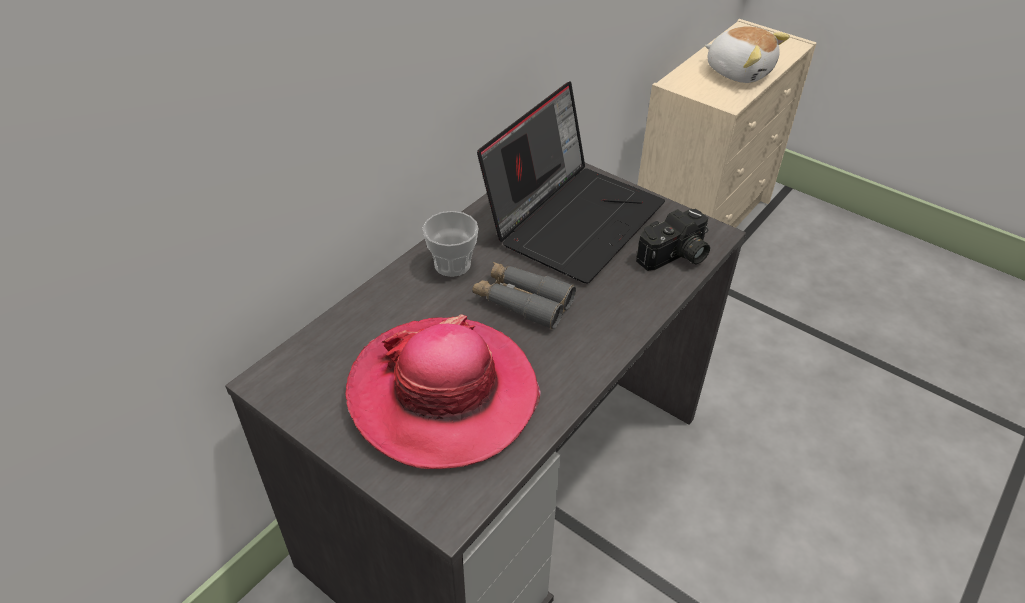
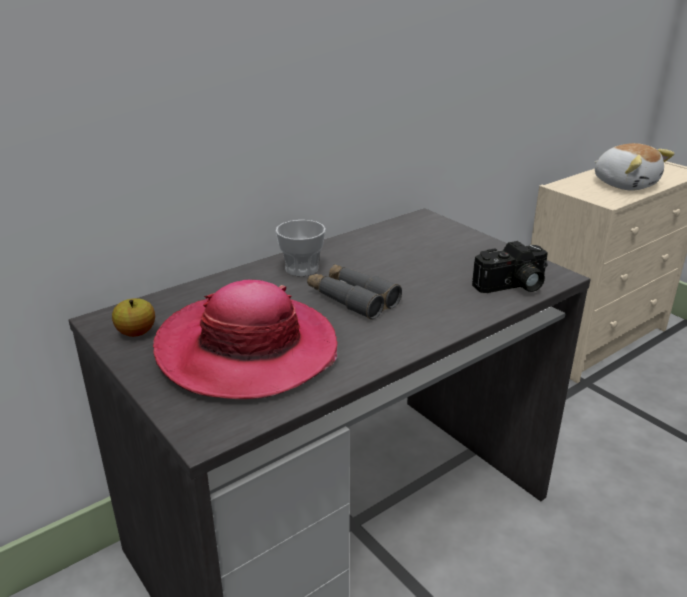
camera: 15 degrees right, 15 degrees down
(313, 392) = (136, 333): none -> apple
(573, 218) = (425, 252): laptop -> none

